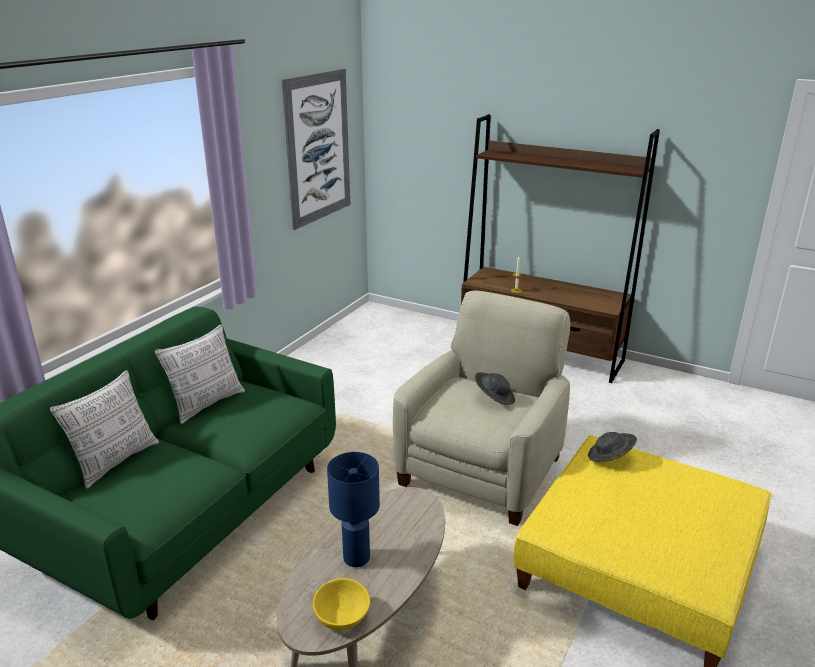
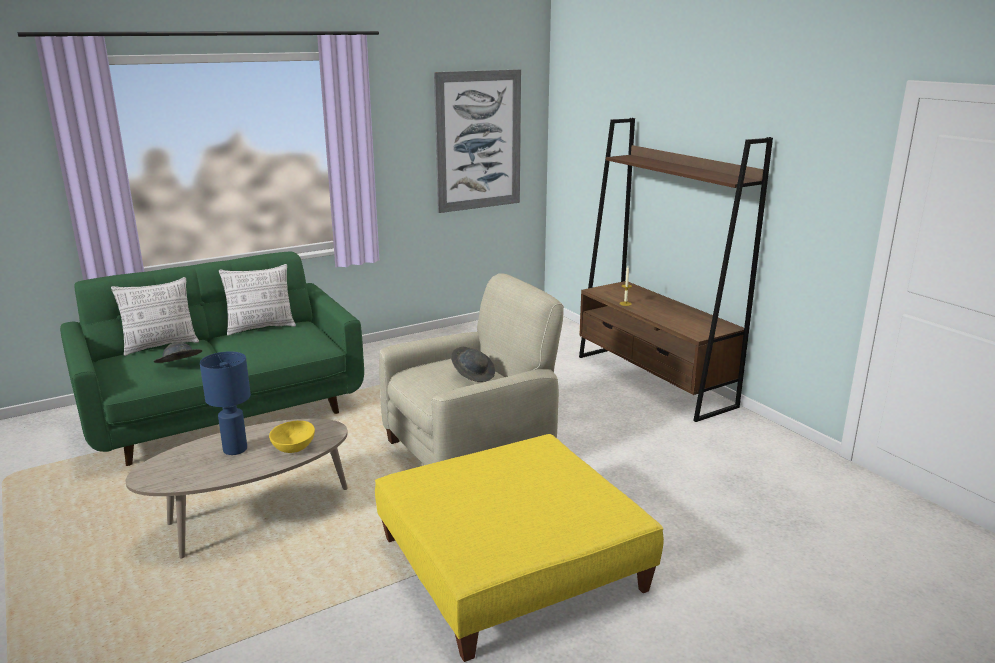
camera: 30 degrees right, 5 degrees down
(341, 617) = (176, 477): yellow bowl -> yellow bowl (293, 447)
(610, 458) = (537, 452): grey hat -> grey hat (179, 366)

